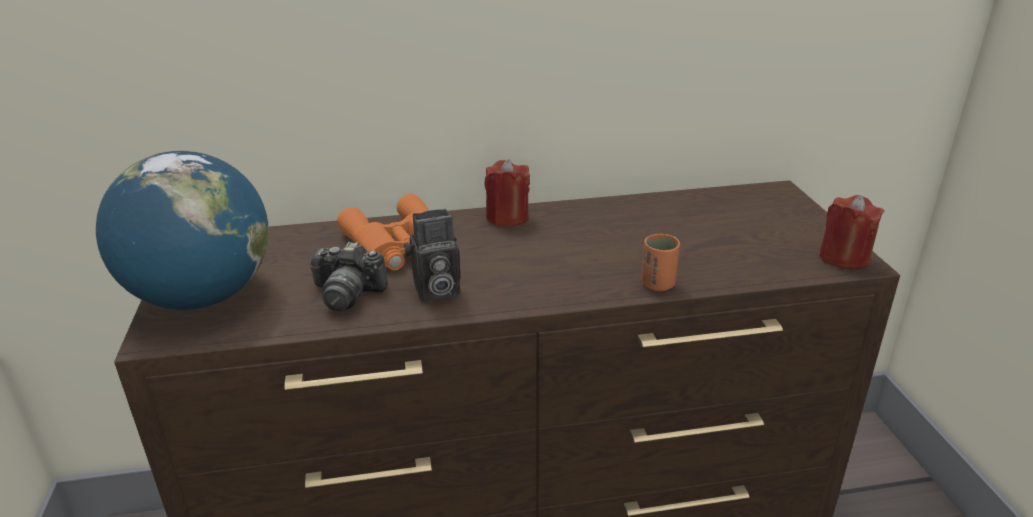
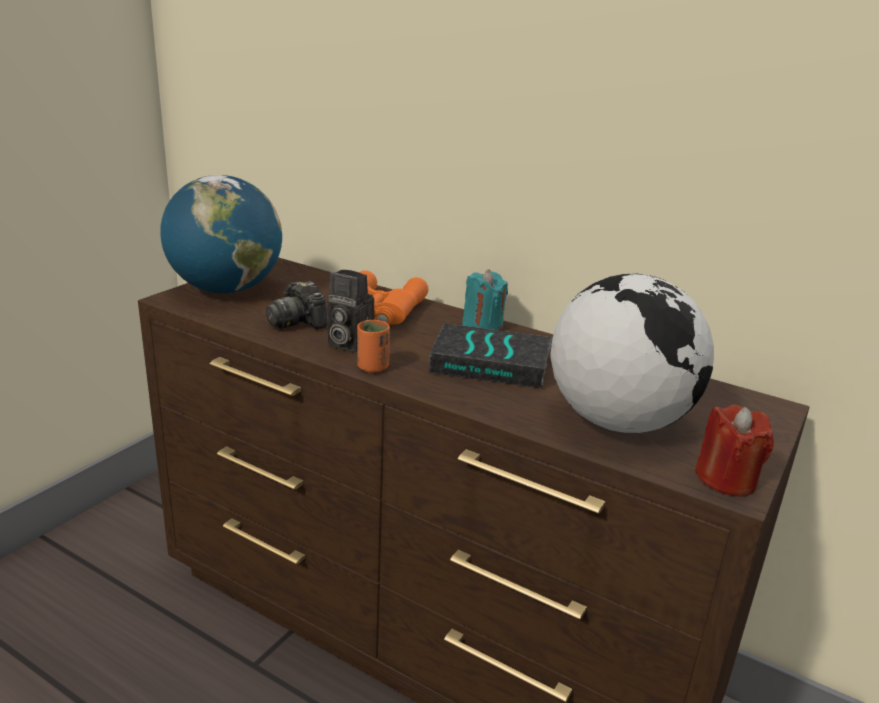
camera: 40 degrees right, 5 degrees down
(507, 217) = (482, 326): red candle -> turquoise candle
(574, 248) = (492, 363): none -> book
(658, 284) = (507, 413): orange cup -> orange cup (372, 367)
(728, 251) = (618, 422): none -> globe

